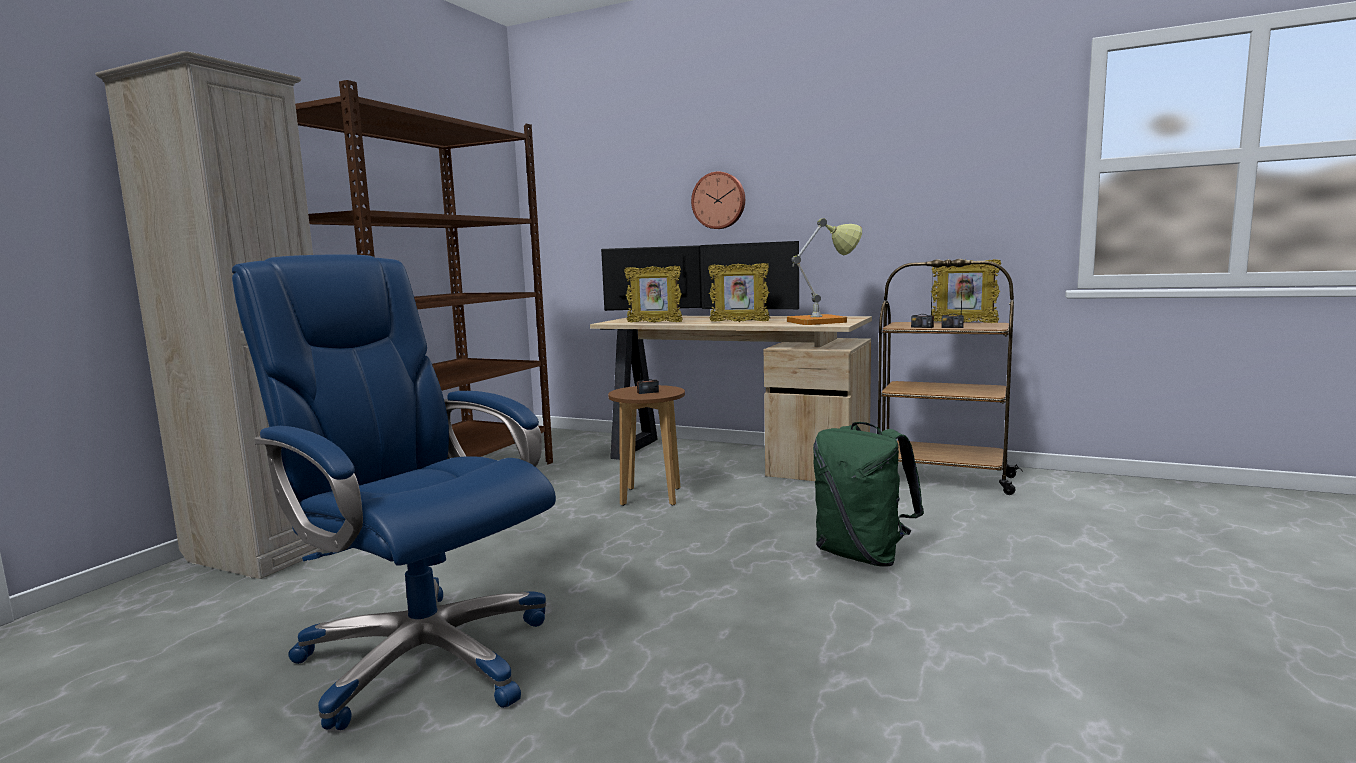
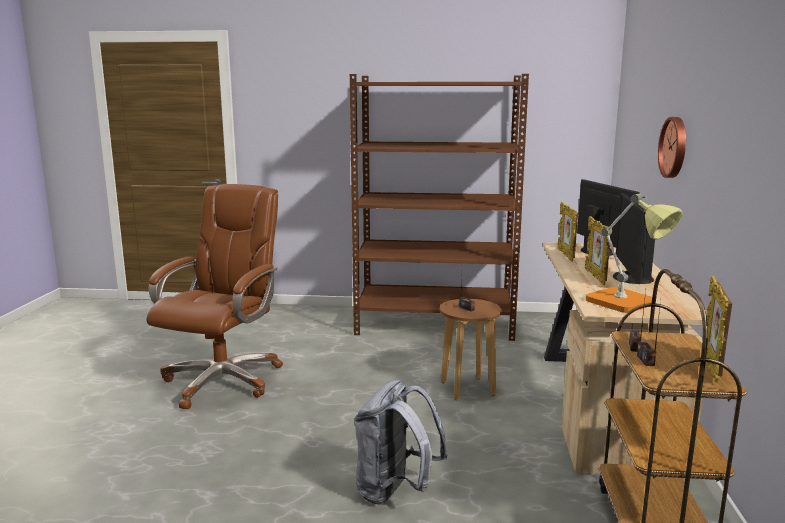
camera: 70 degrees right, 5 degrees up
(268, 550) = (322, 316): beige cabinet -> none
(424, 656) = (223, 380): blue office chair -> brown office chair
(863, 555) = (395, 491): green backpack -> grey backpack

